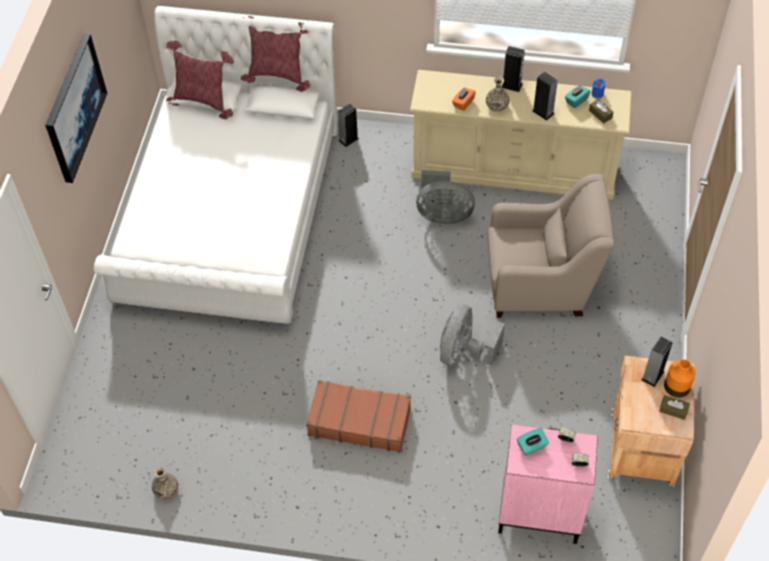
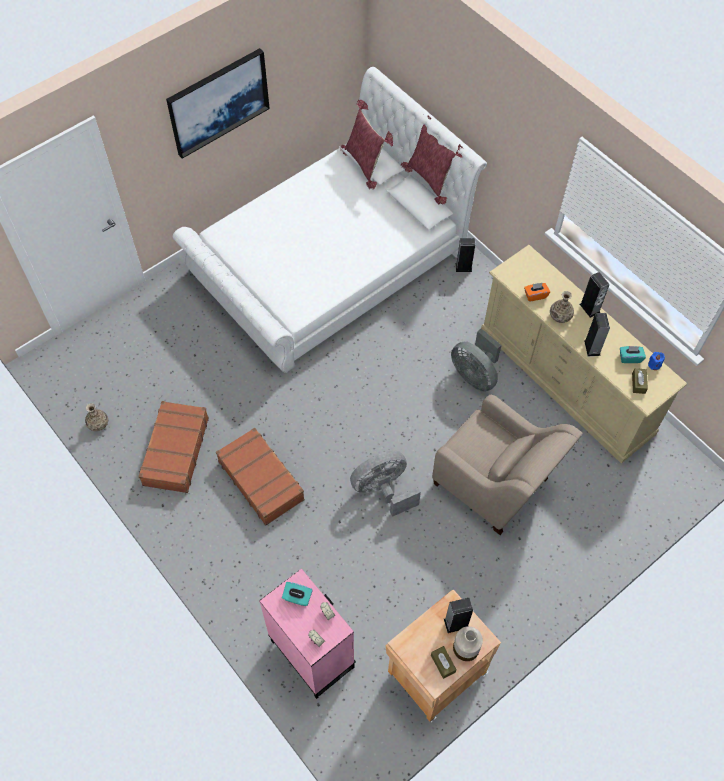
camera: 40 degrees right, 5 degrees up
(261, 457) = (175, 451): none -> brown suitcase
(676, 386) = (466, 647): orange vase -> beige vase

